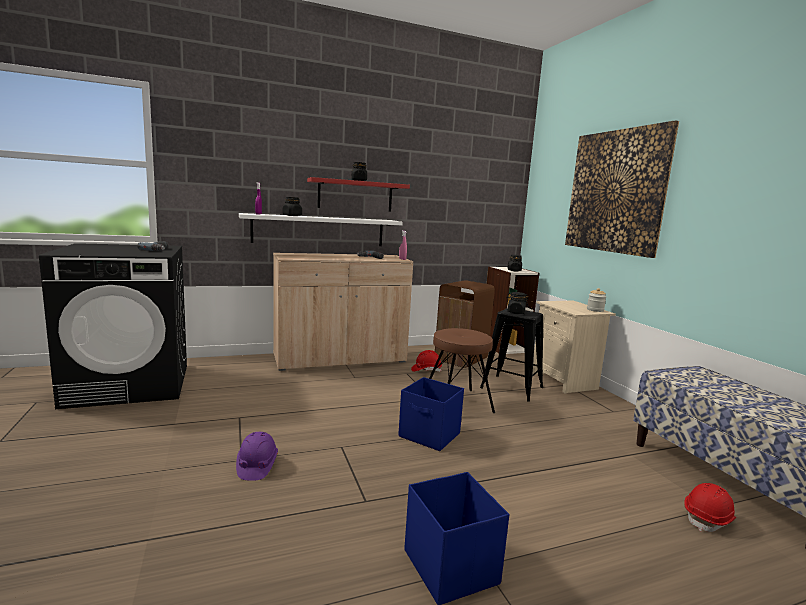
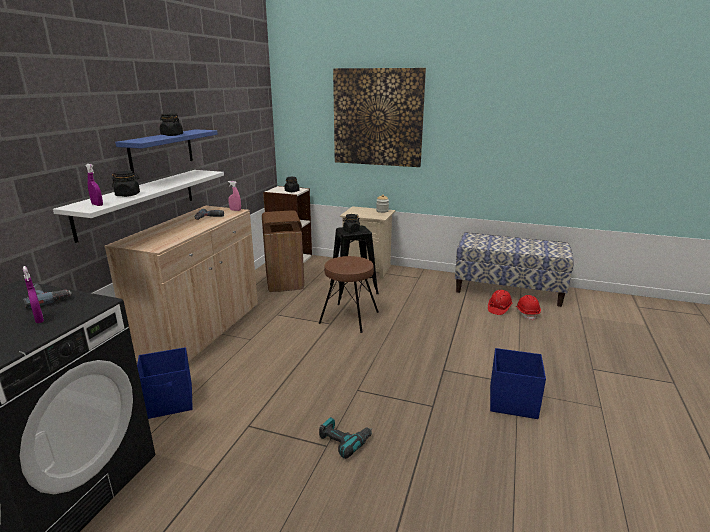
camera: 50 degrees left, 10 degrees up
(126, 252) = (39, 319): none -> purple spray bottle
(256, 466) = (344, 440): purple hard hat -> power drill
(355, 195) = (161, 151): red shelf -> blue shelf
(426, 370) = (283, 304): red hard hat -> red hard hat (499, 308)
(430, 435) = (380, 348): blue storage box -> blue storage box (170, 402)

